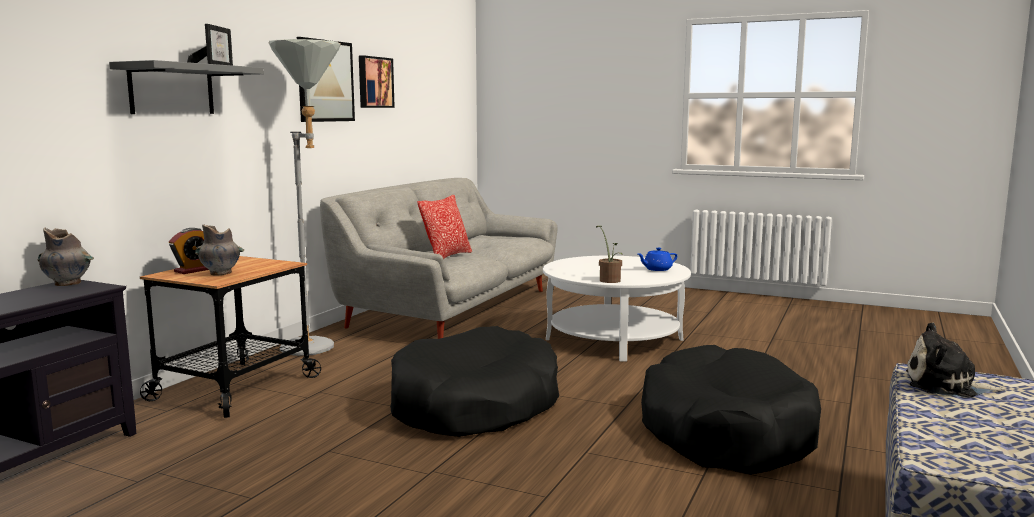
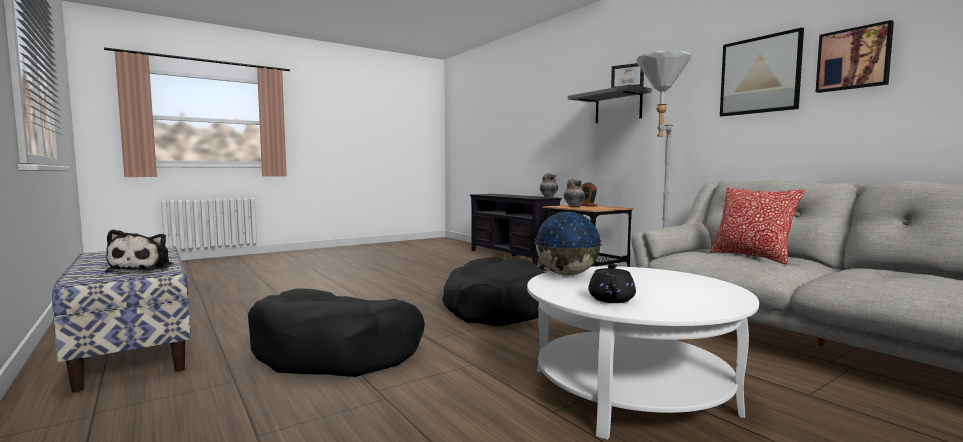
camera: 120 degrees right, 5 degrees down
(609, 280) = (566, 274): potted plant -> globe
(657, 269) = (611, 299): blue teapot -> black teapot
(946, 386) = (144, 268): plush toy -> plush toy turned 120 degrees clockwise

